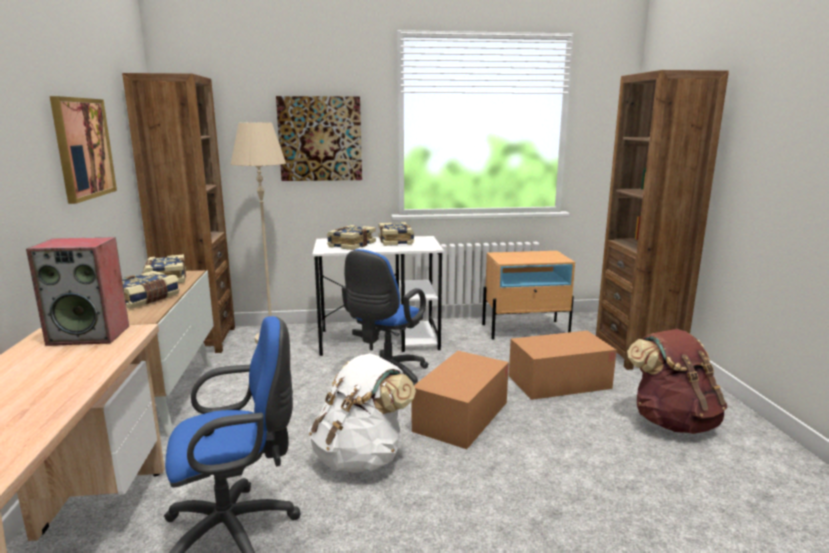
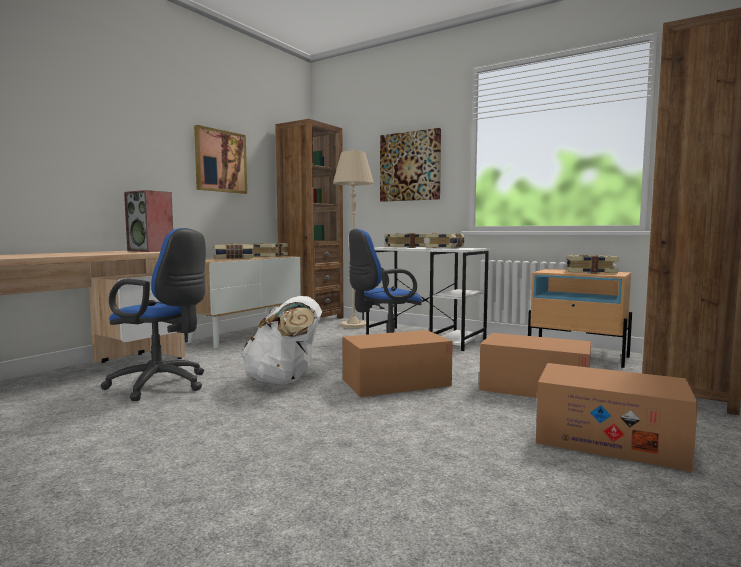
camera: 40 degrees right, 10 degrees down
(536, 256) = (590, 272): none -> book
(672, 421) = (609, 440): brown backpack -> cardboard box

